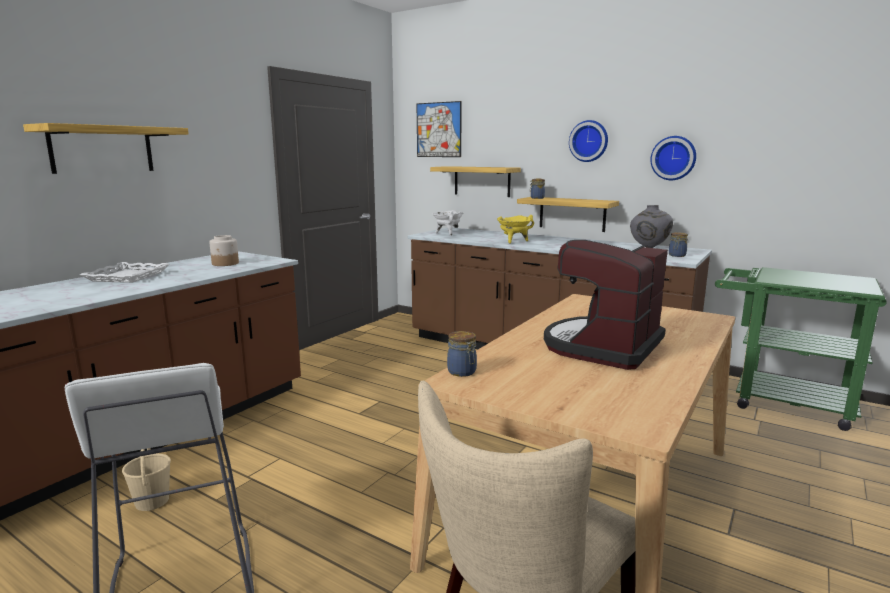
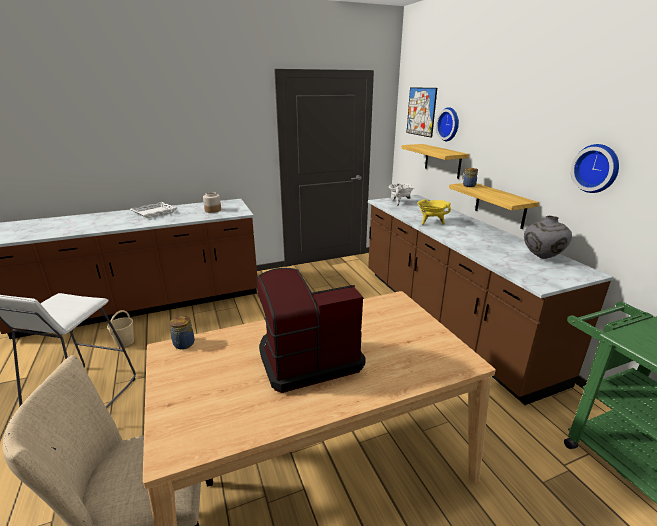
camera: 35 degrees right, 10 degrees up
(102, 149) = (152, 135): shelf -> none
(589, 141) = (523, 137): wall clock -> wall clock (449, 124)
(677, 255) = (547, 276): jar -> none

